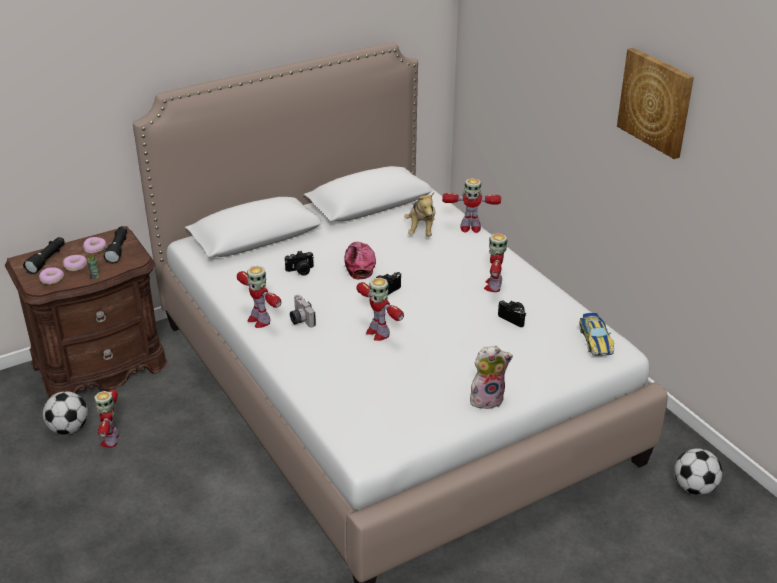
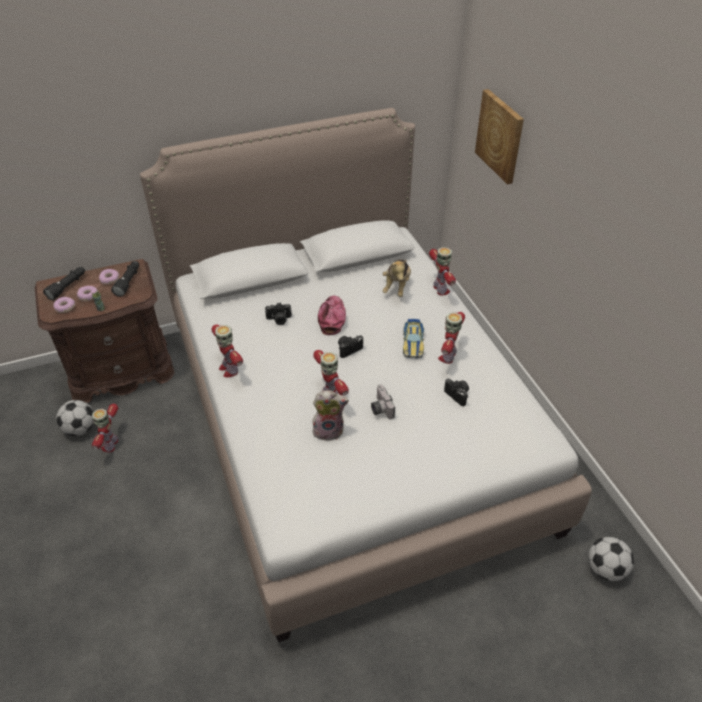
camera: 10 degrees right, 10 degrees up
(300, 319) = (264, 372): camera -> camera (380, 408)
(470, 228) = (441, 289): toy robot -> toy robot turned 120 degrees counterclockwise
(487, 399) = (412, 485): plush toy -> plush toy (329, 430)
(595, 340) = (530, 430): toy car -> toy car (413, 343)
(656, 102) = (626, 207): picture -> picture (500, 136)

